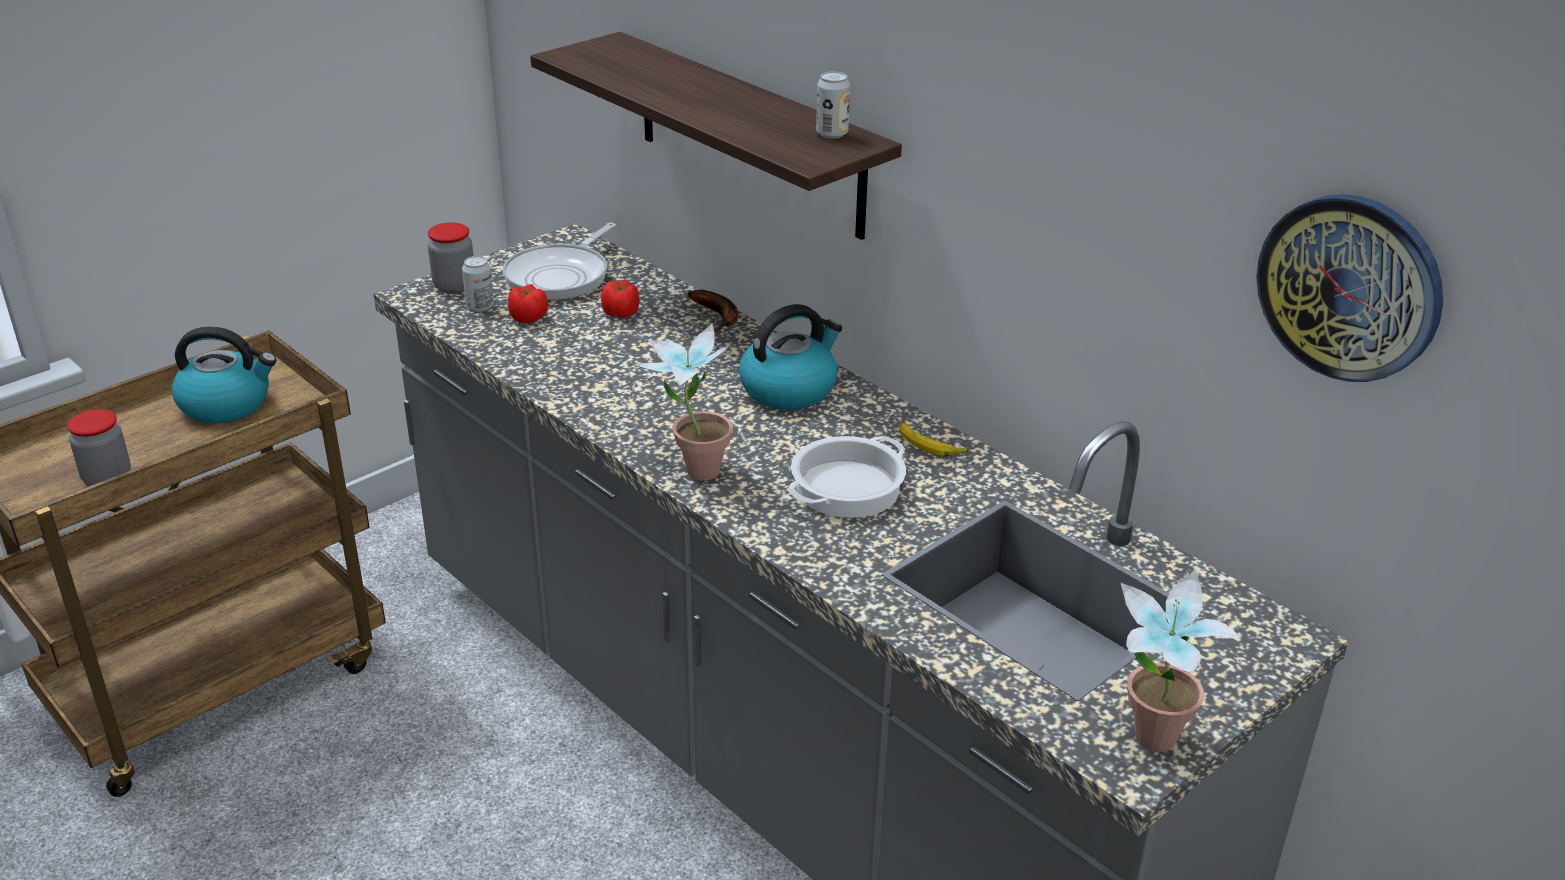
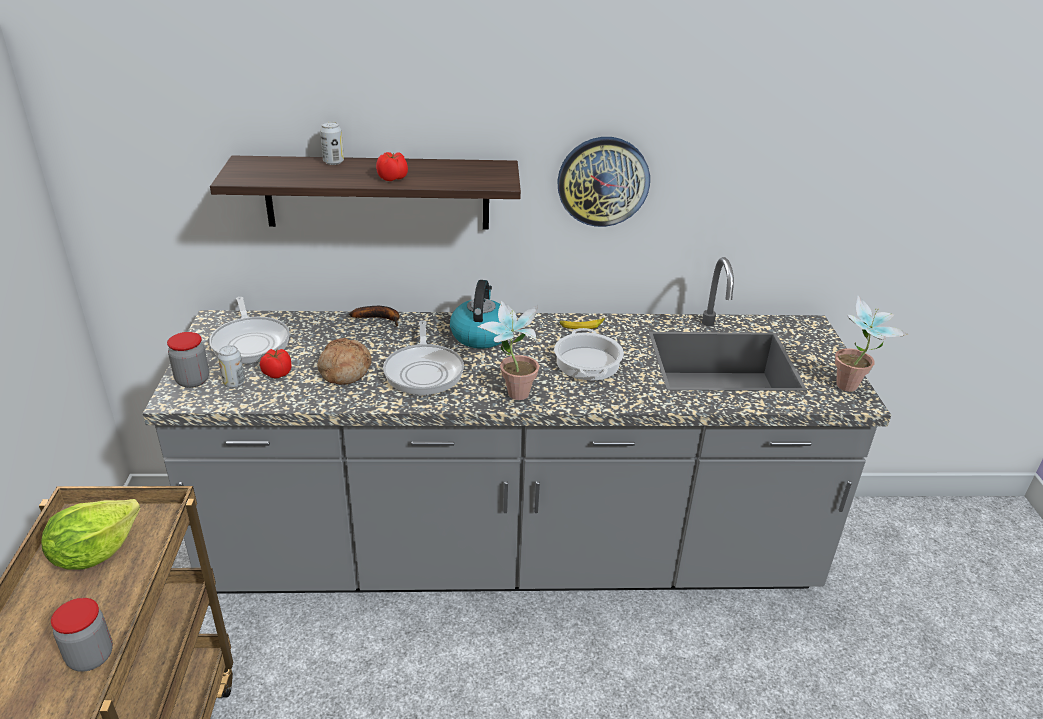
camera: 50 degrees left, 0 degrees up
(227, 404) = (94, 552): kettle -> lettuce
(588, 348) = (344, 370): none -> bread
(621, 314) = (326, 344): tomato -> tomato (393, 178)
(657, 392) = (424, 371): none -> frying pan
(832, 134) = (478, 167): can -> can (333, 162)
(1349, 287) = (814, 148): wall clock -> wall clock (603, 181)

